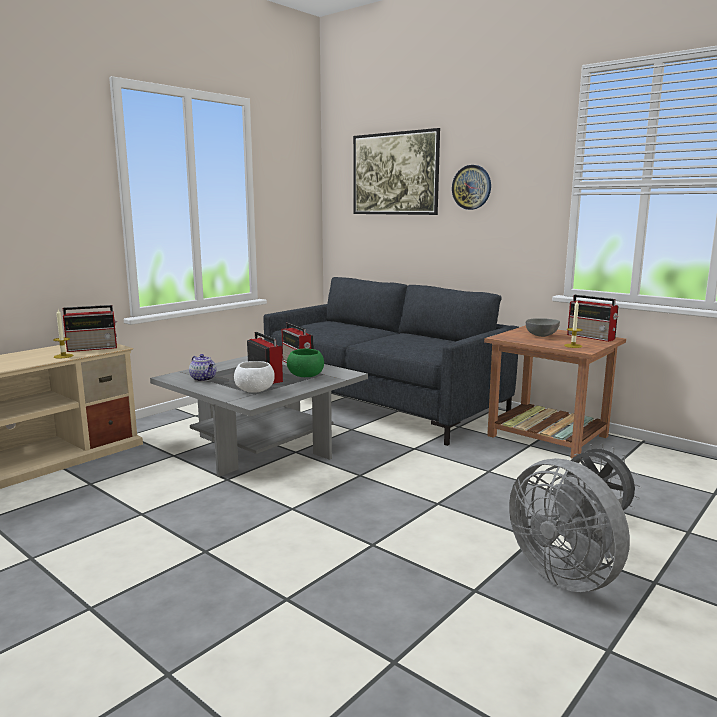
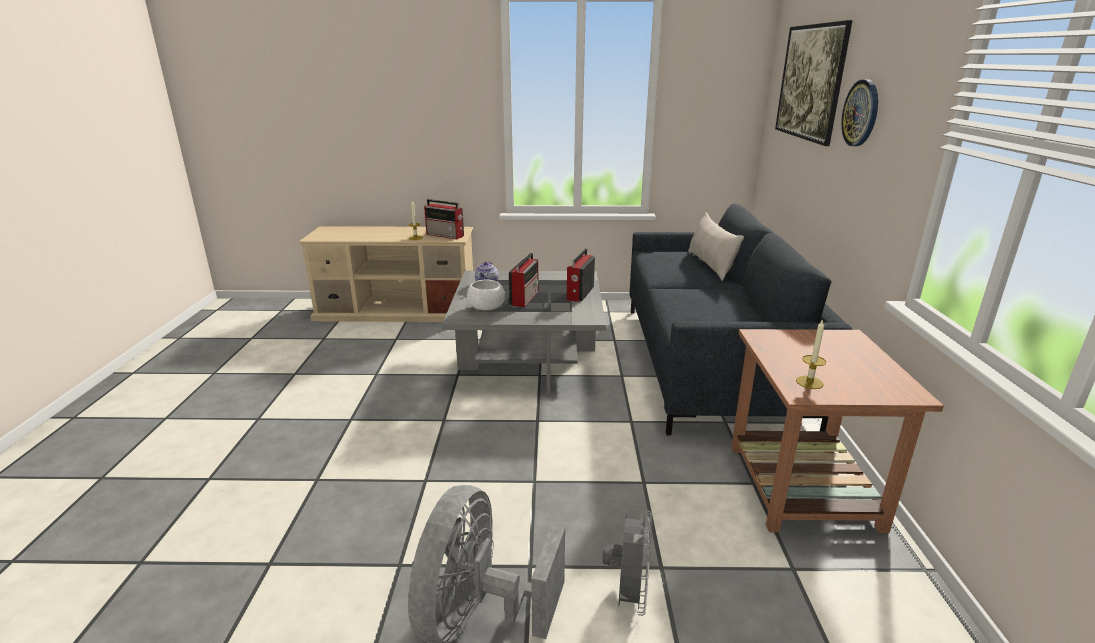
camera: 50 degrees right, 10 degrees up
(306, 376) = (553, 308): green bowl -> none
(352, 325) = (710, 265): none -> beige pillow
(542, 336) = (820, 353): grey bowl -> none
(592, 337) = (889, 382): radio -> none

